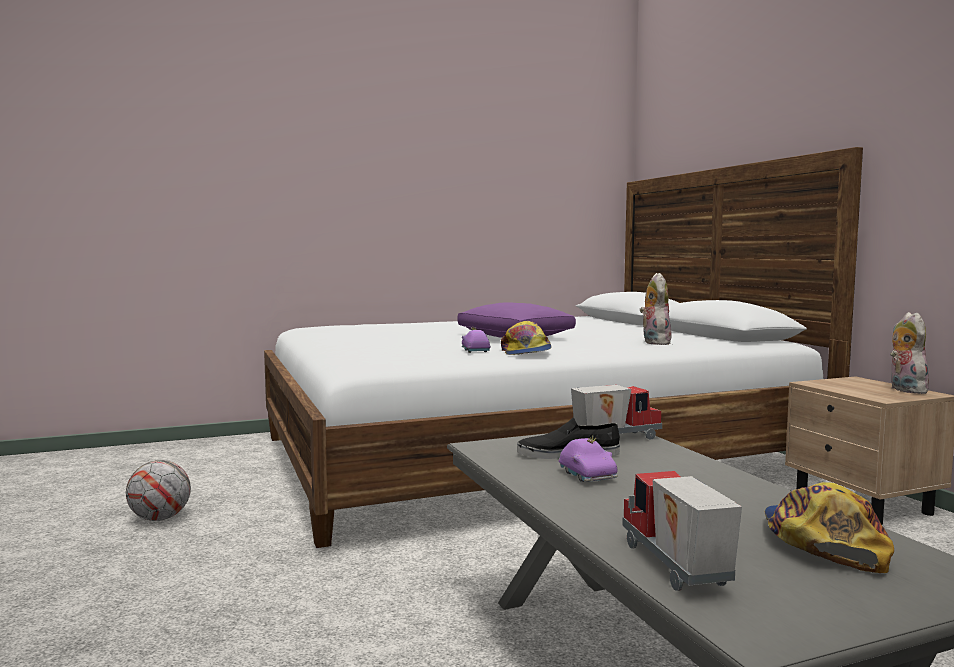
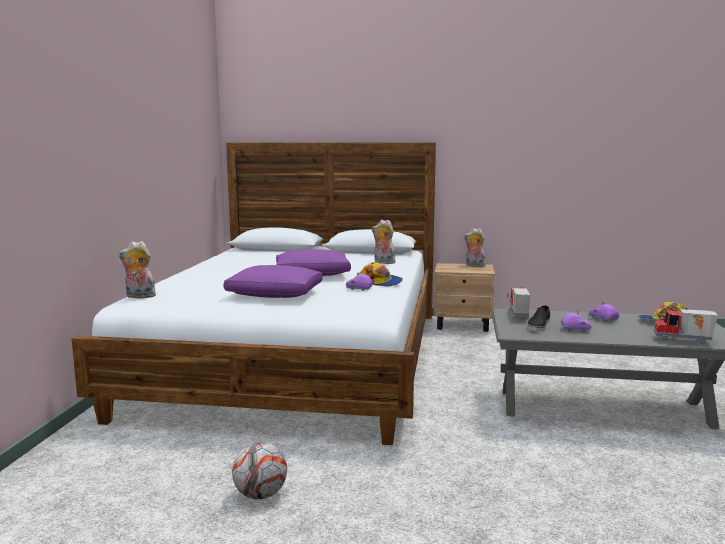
camera: 60 degrees left, 5 degrees up
(327, 325) = (139, 296): none -> plush toy
(394, 340) = (276, 294): none -> purple pillow
(717, 488) = (603, 319): none -> purple toy car

